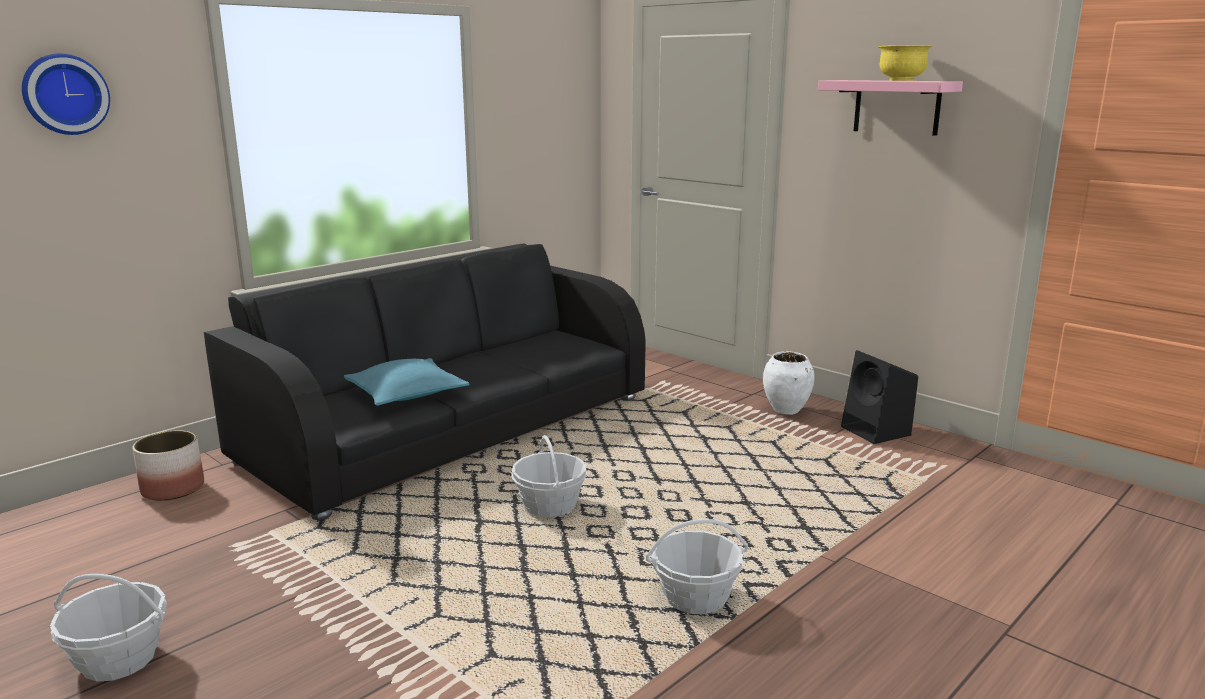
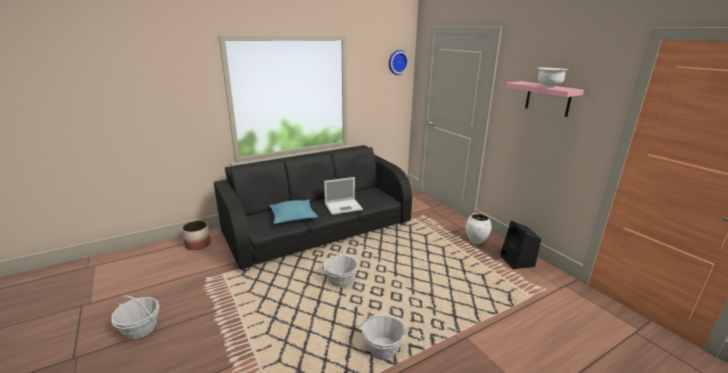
camera: 15 degrees right, 5 degrees up
(64, 94) = (158, 82): wall clock -> wall clock (397, 62)
(510, 366) = (344, 206): none -> laptop
(901, 80) = (549, 86): yellow bowl -> white bowl

